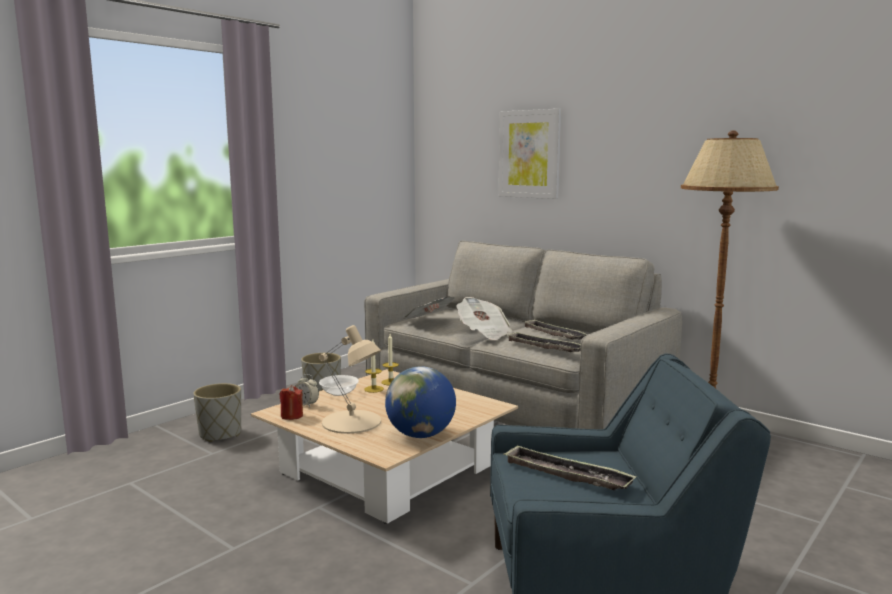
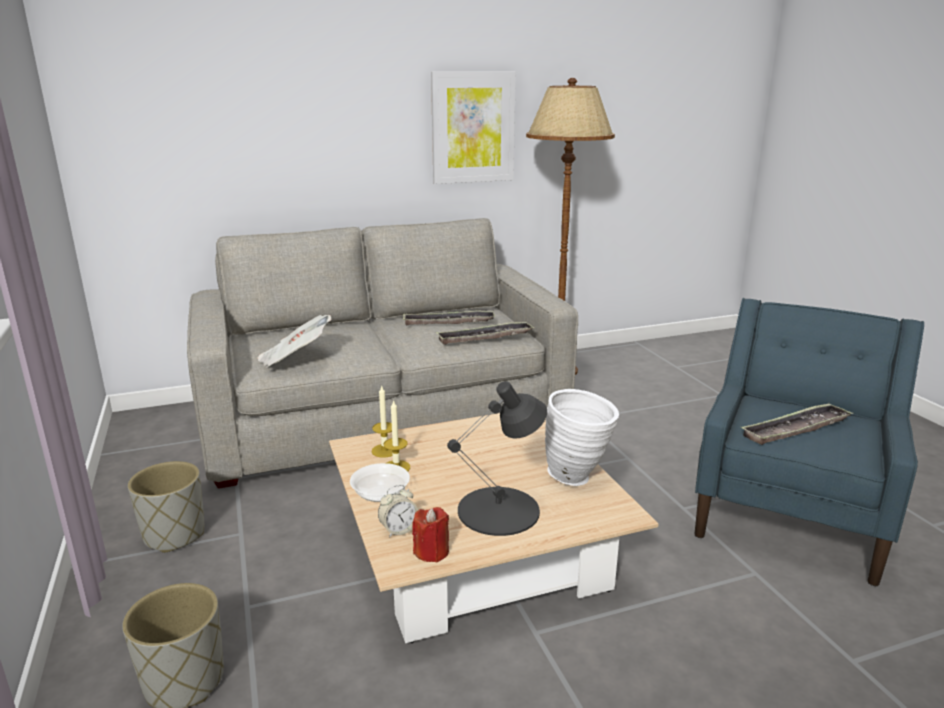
camera: 60 degrees left, 10 degrees up
(352, 422) = (500, 510): beige table lamp -> black table lamp
(421, 435) = (578, 478): globe -> white vase
(484, 333) = (394, 347): newspaper -> none
(529, 154) = (289, 103): picture -> picture (473, 127)

